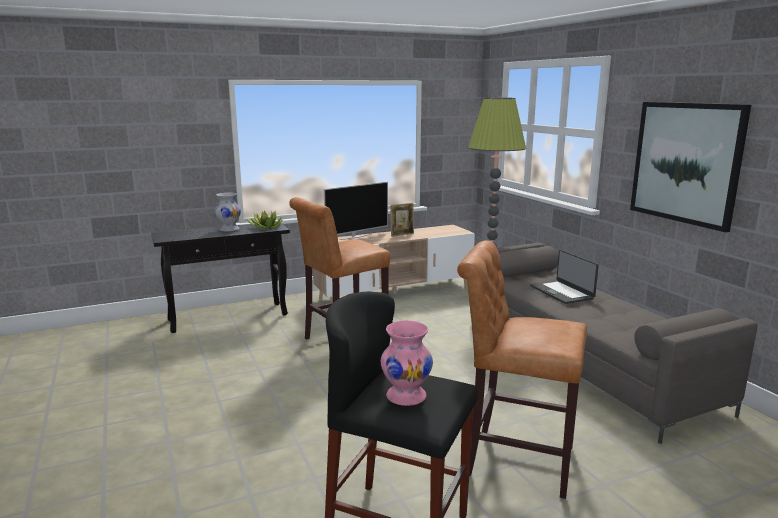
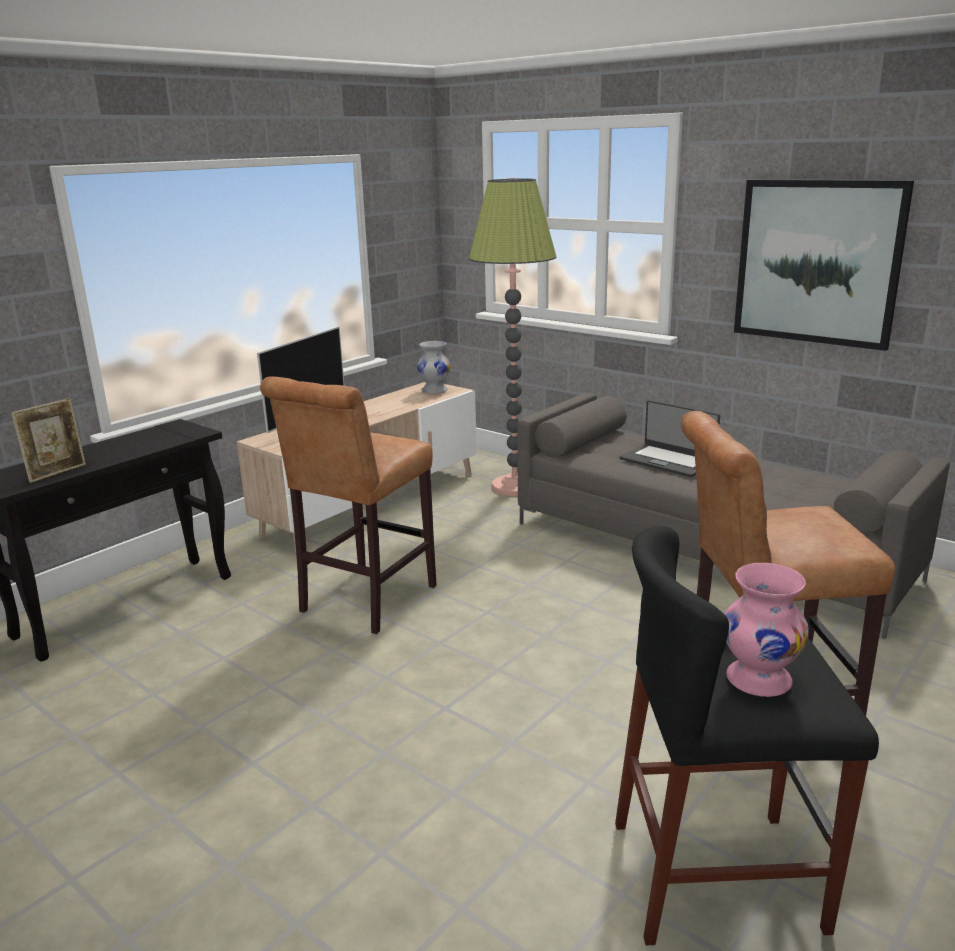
camera: 25 degrees left, 5 degrees up
(229, 229) = (108, 449): white vase -> white vase (434, 390)
(265, 228) = (174, 435): potted plant -> none
(402, 235) = (374, 409): picture frame -> picture frame (57, 473)

